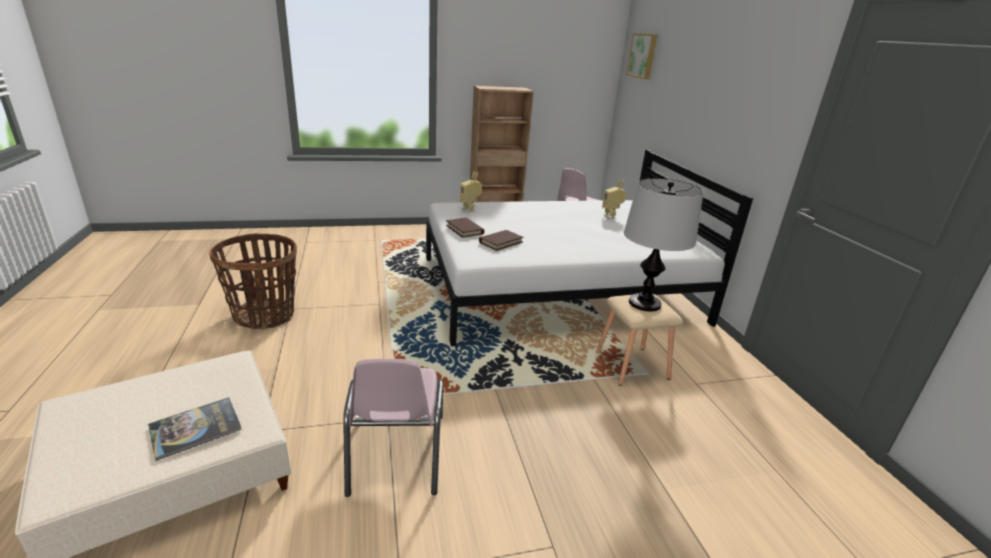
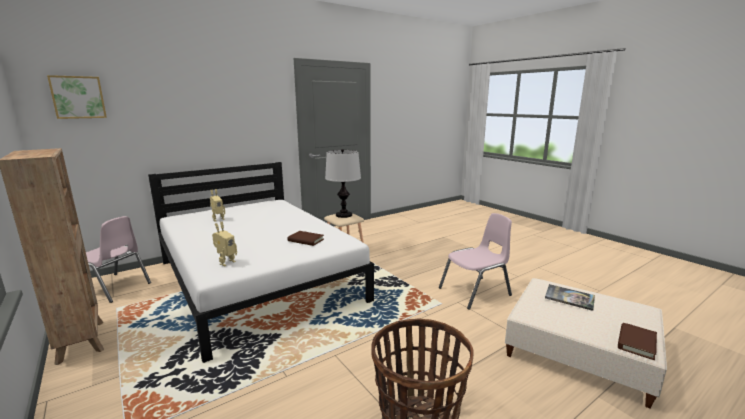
camera: 110 degrees left, 10 degrees down
(464, 230) = (289, 254): brown book -> brown book (636, 343)

